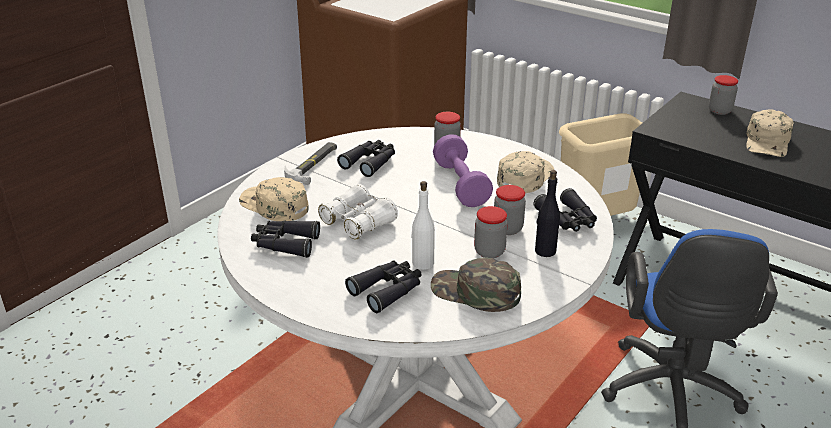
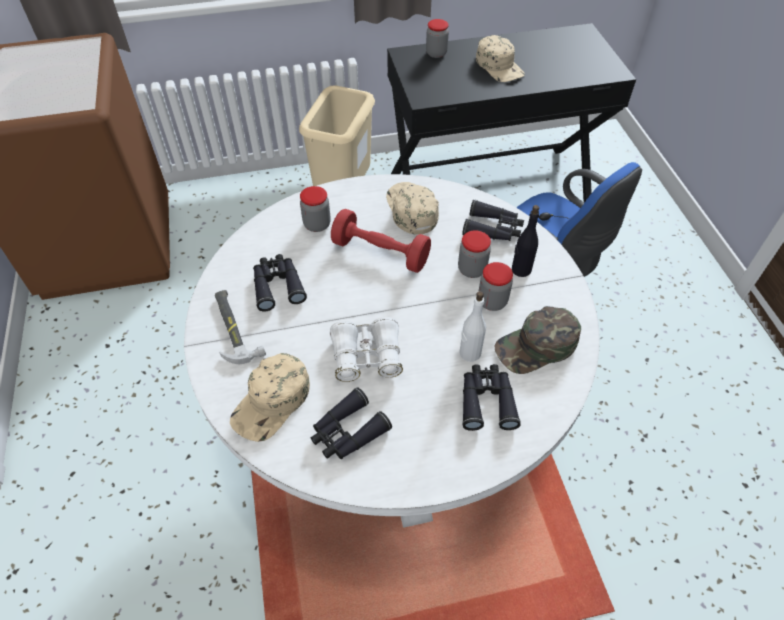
camera: 50 degrees left, 20 degrees up
(273, 205) = (272, 402): beige cap -> beige cap turned 45 degrees counterclockwise
(461, 185) = (380, 253): purple dumbbell -> red dumbbell

